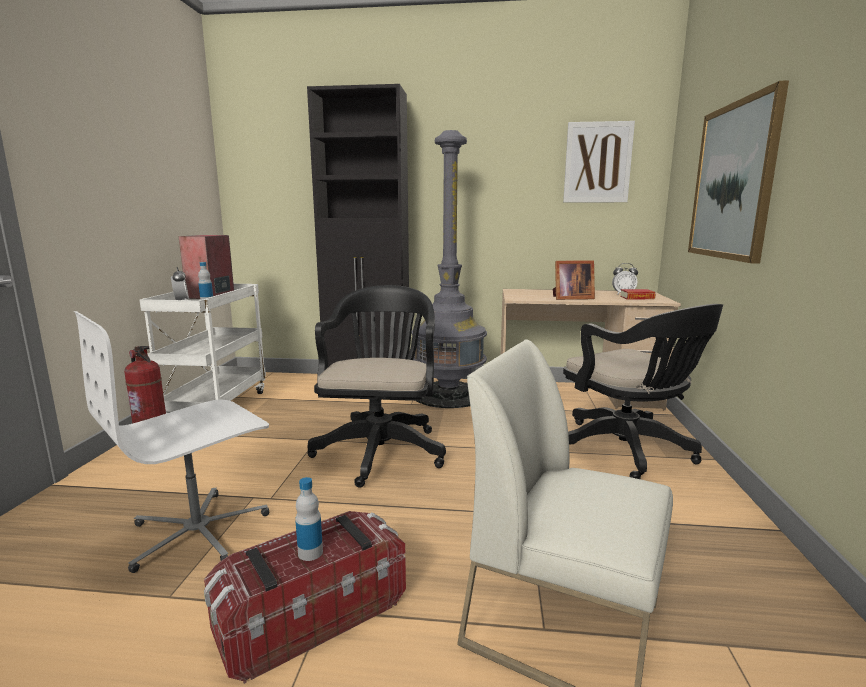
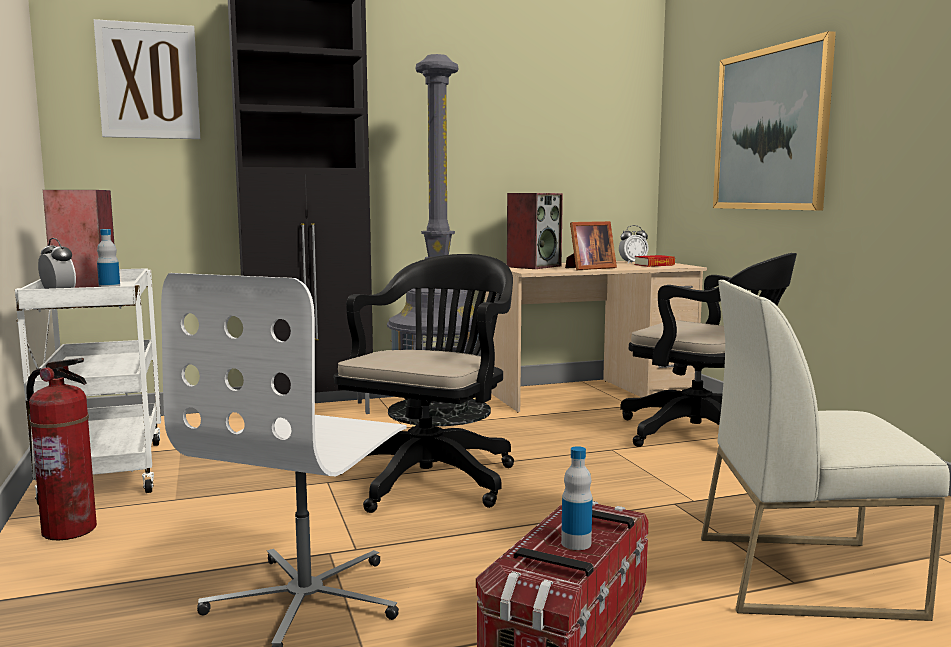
camera: 25 degrees left, 5 degrees down
(381, 449) = (431, 477): black office chair -> black office chair turned 45 degrees clockwise
(533, 293) = (534, 266): none -> speaker
(597, 162) = (587, 106): picture -> picture (148, 81)

